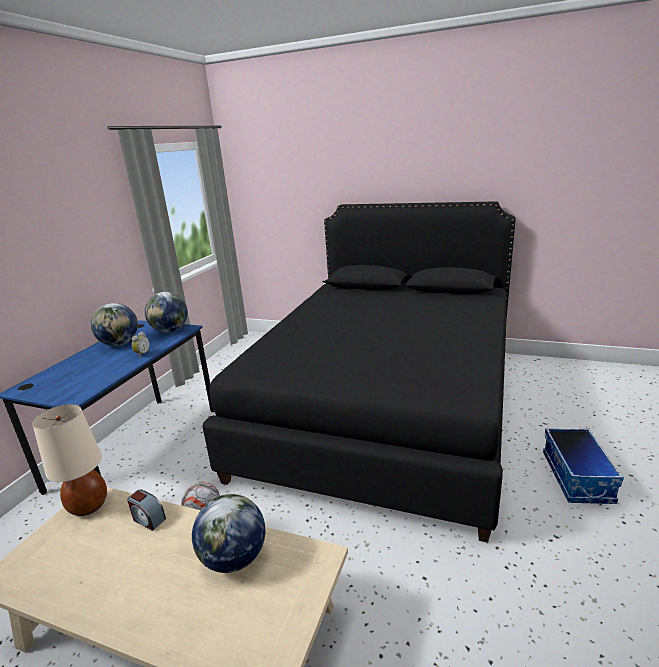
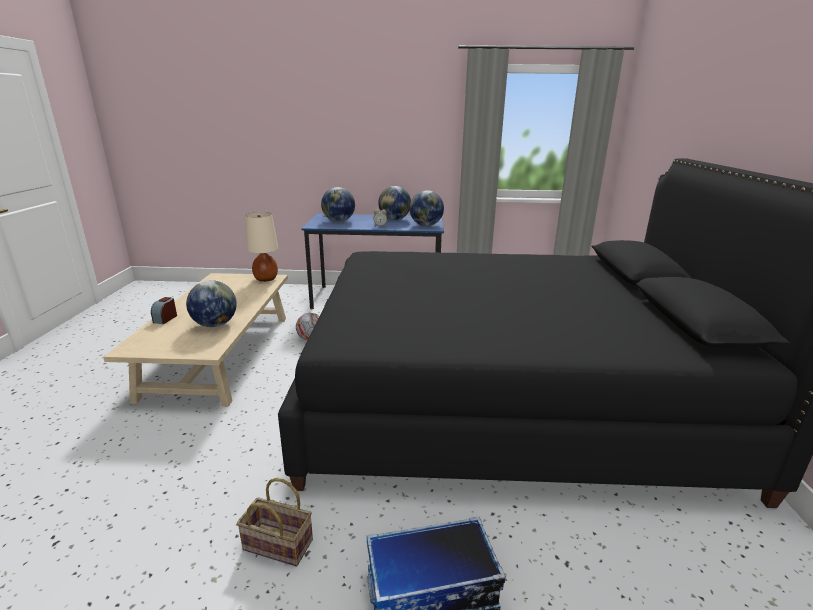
camera: 70 degrees right, 0 degrees up
(75, 379) = (338, 221): none -> globe
(148, 519) = (253, 295): alarm clock -> alarm clock (165, 319)
(551, 556) = (276, 545): none -> basket

